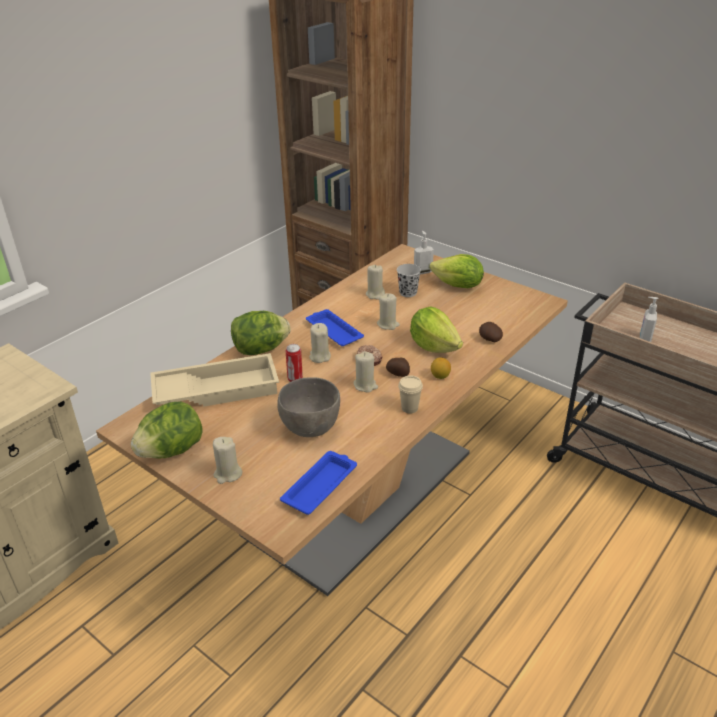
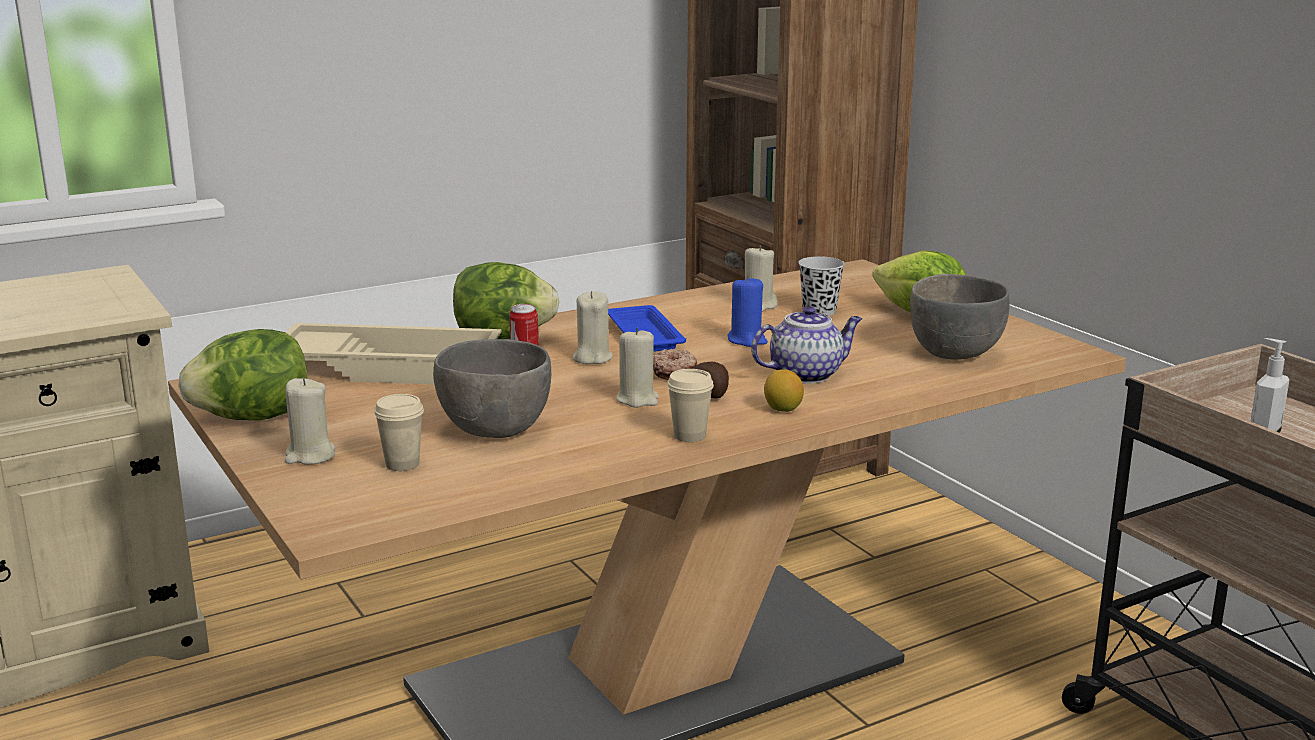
camera: 20 degrees right, 15 degrees down
(282, 468) = (402, 464): none -> beige cup
(321, 485) = (445, 494): blue tray -> none
(388, 324) = (747, 340): beige candle -> blue candle
(422, 271) = (870, 292): soap dispenser -> none
(434, 346) = (807, 374): lettuce -> teapot
(489, 339) = (920, 381): potato -> none
(492, 313) = (955, 353): none -> grey bowl

